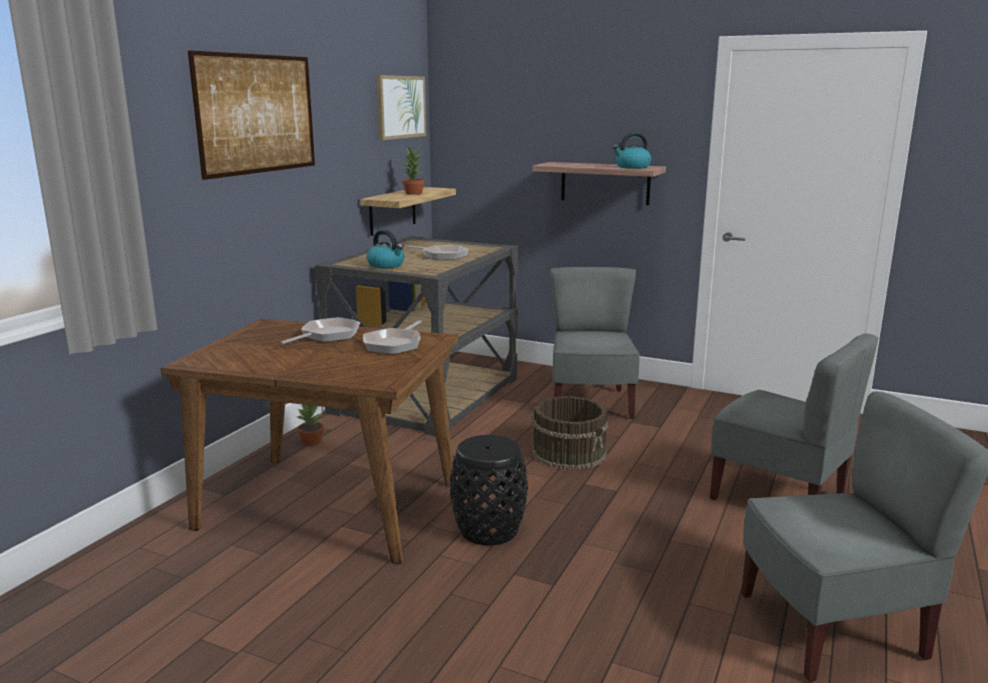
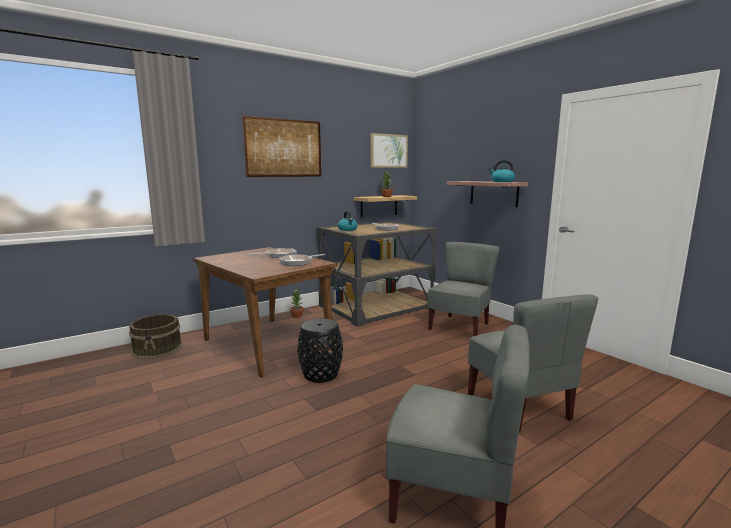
camera: 30 degrees right, 5 degrees down
(569, 452) = (414, 348): brown bucket -> brown bucket (158, 349)

